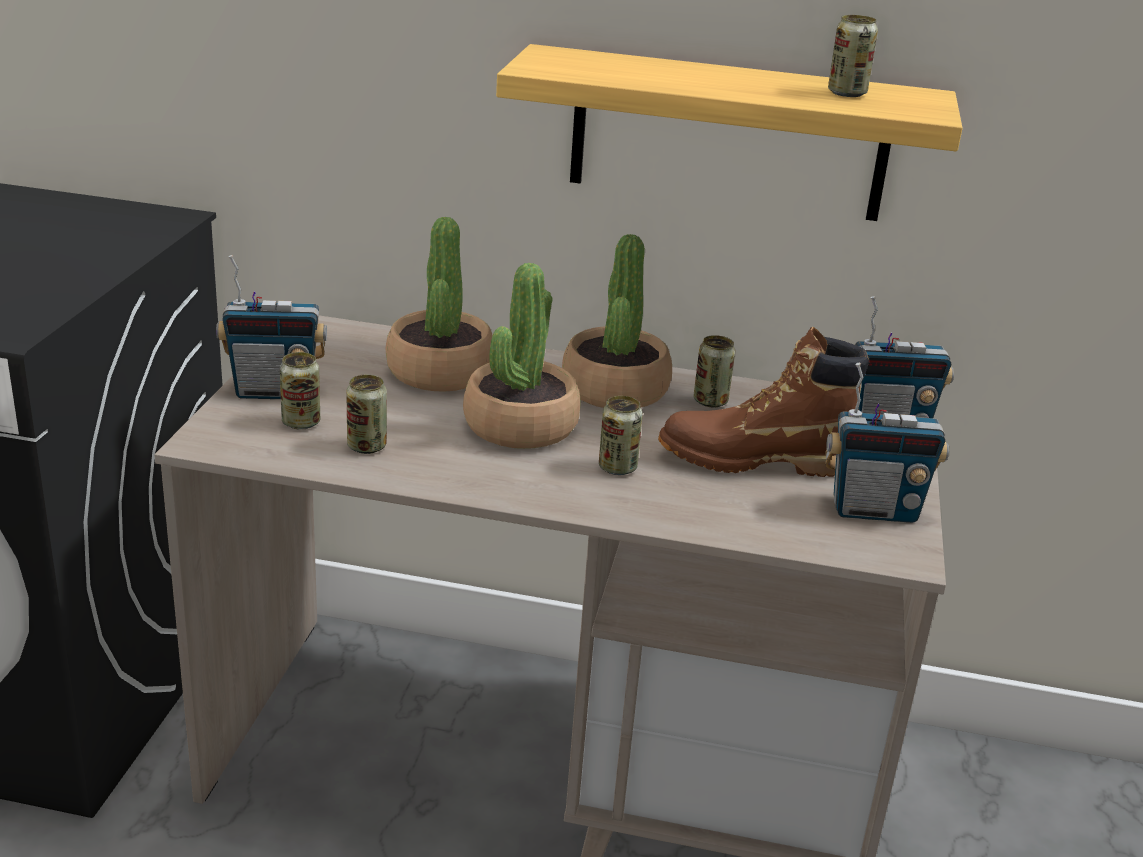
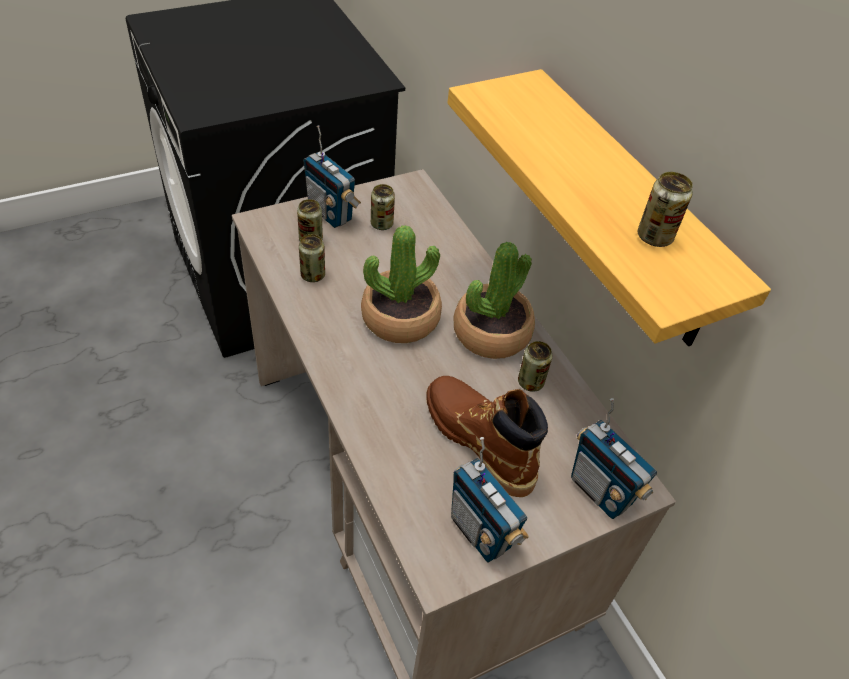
camera: 50 degrees right, 20 degrees up
(439, 372) = (423, 254): potted plant -> none
(617, 467) = (399, 382): can -> can (381, 224)

